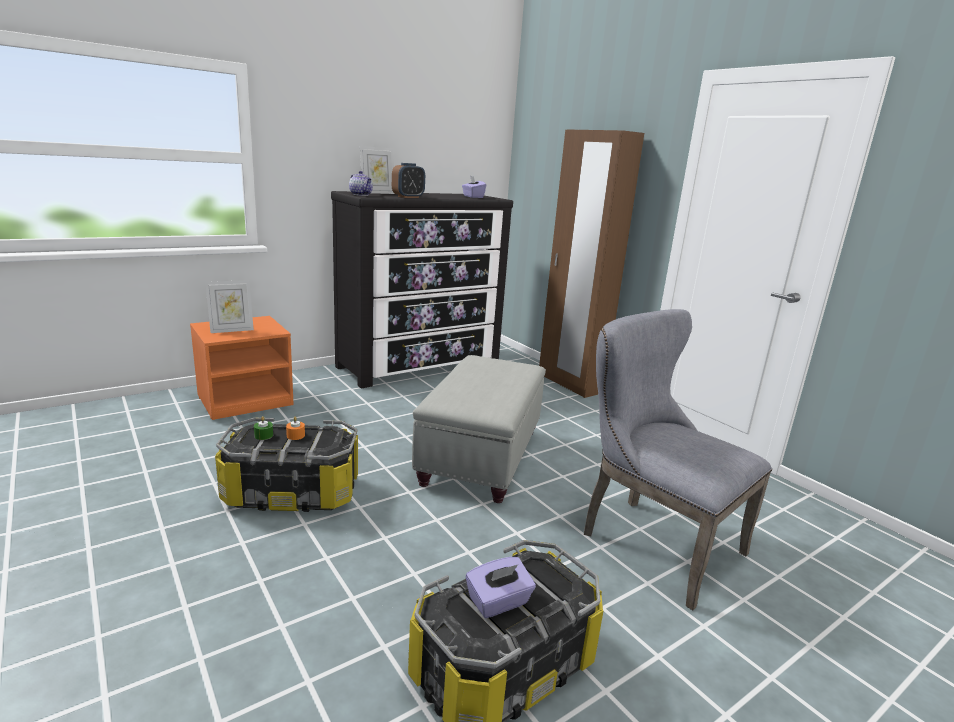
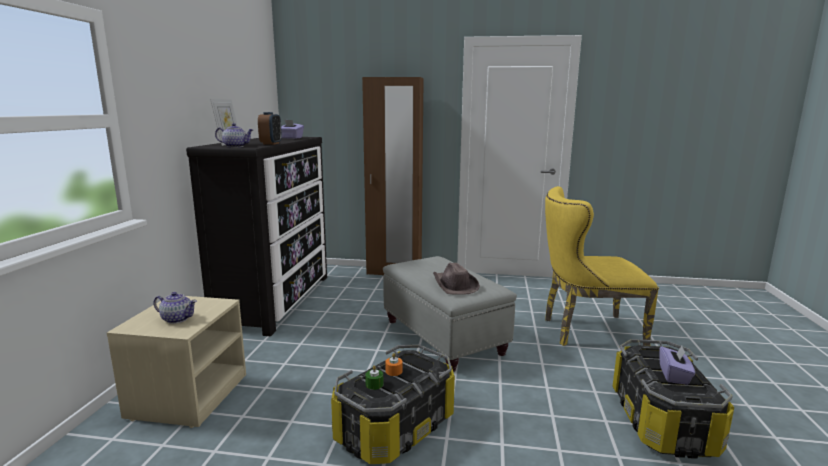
camera: 45 degrees left, 5 degrees down
(231, 330) = (177, 319): picture frame -> teapot
(246, 400) = (188, 395): orange nightstand -> beige nightstand
(468, 393) = (454, 285): none -> brown hat
(651, 540) = (585, 331): grey chair -> yellow chair

